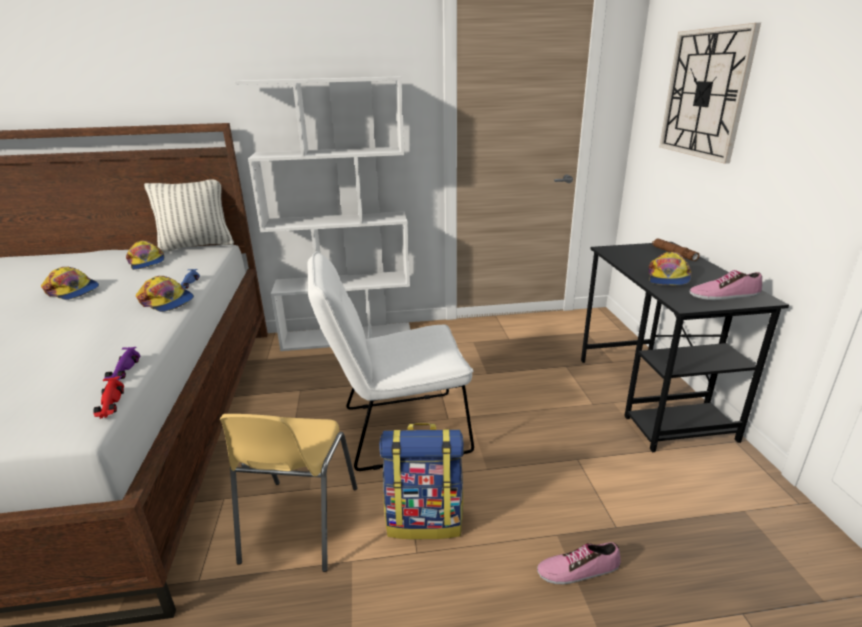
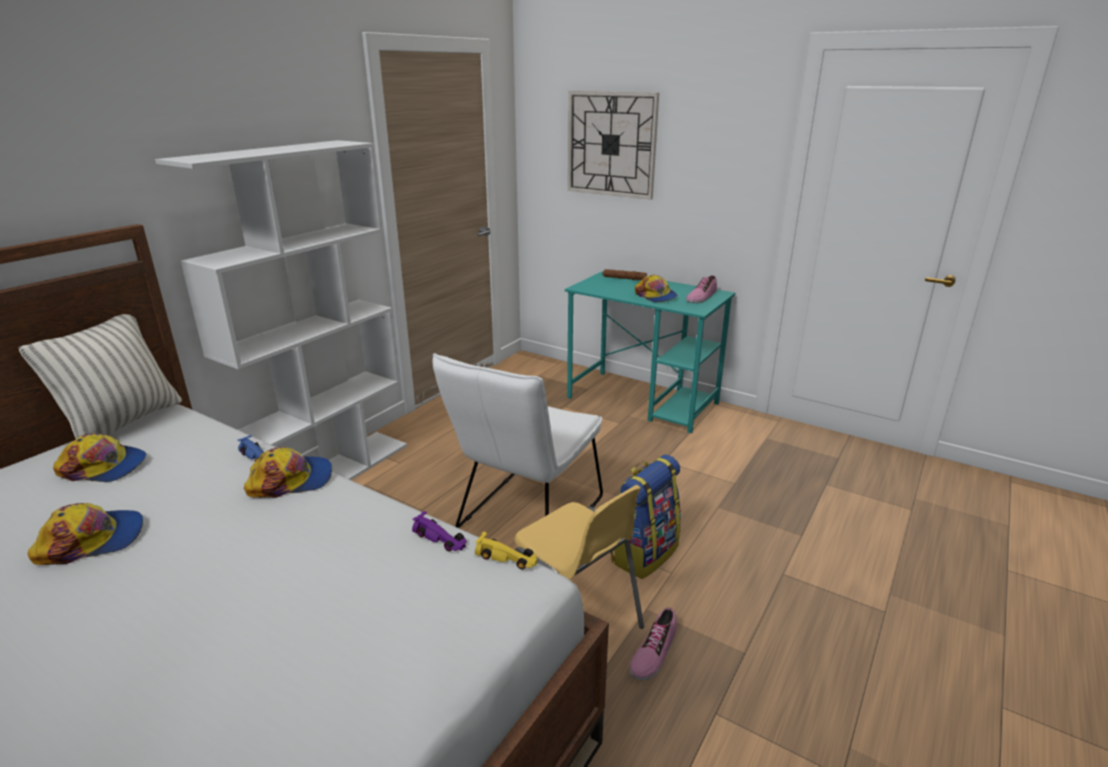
camera: 50 degrees left, 0 degrees up
(110, 403) = (507, 557): red toy car -> yellow toy car
(578, 569) = (751, 515): shoe -> shoe (653, 651)
(651, 397) = (643, 401): black desk -> turquoise desk

